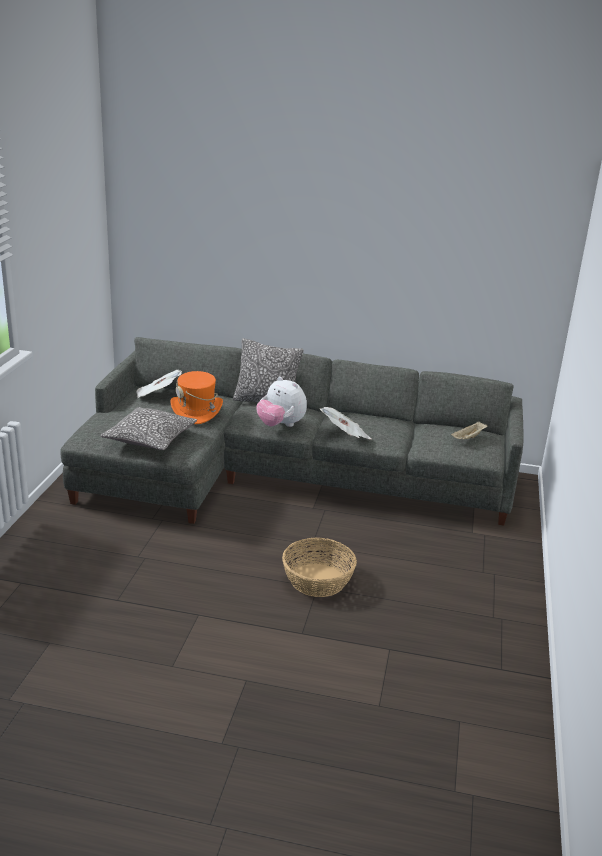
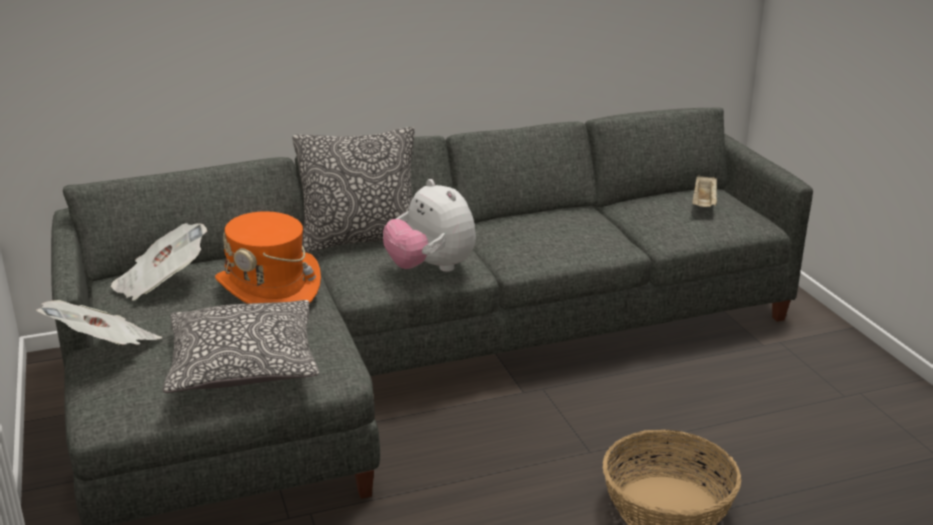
camera: 30 degrees left, 0 degrees up
(280, 425) = (431, 268): plush toy -> plush toy turned 45 degrees clockwise
(345, 436) = (547, 253): newspaper -> newspaper (105, 348)

